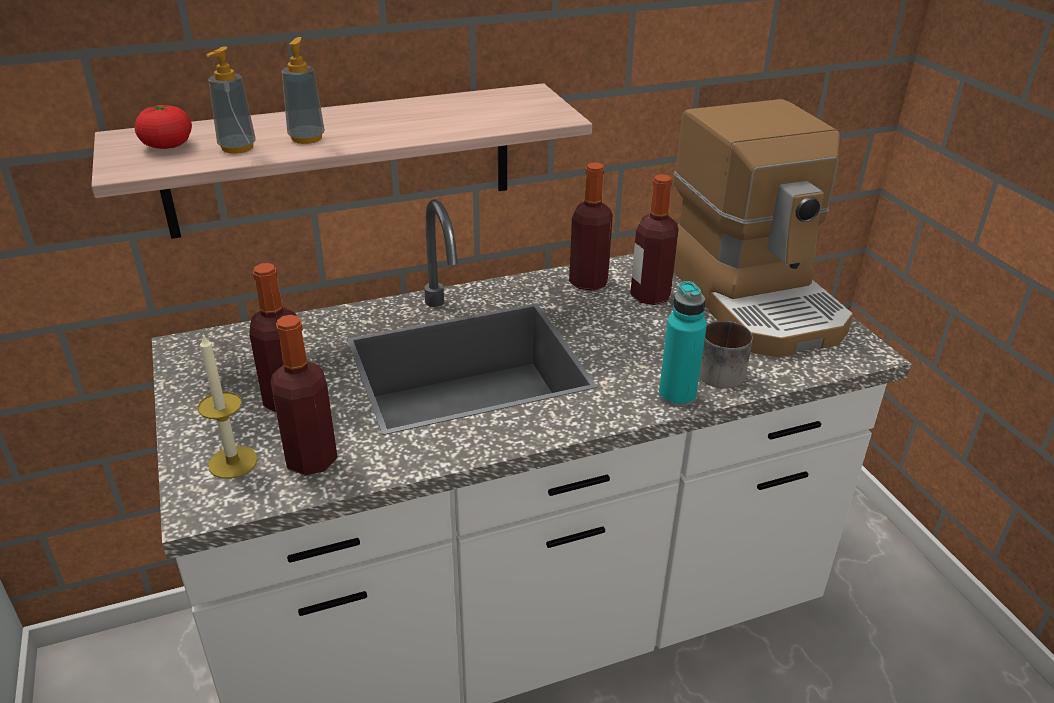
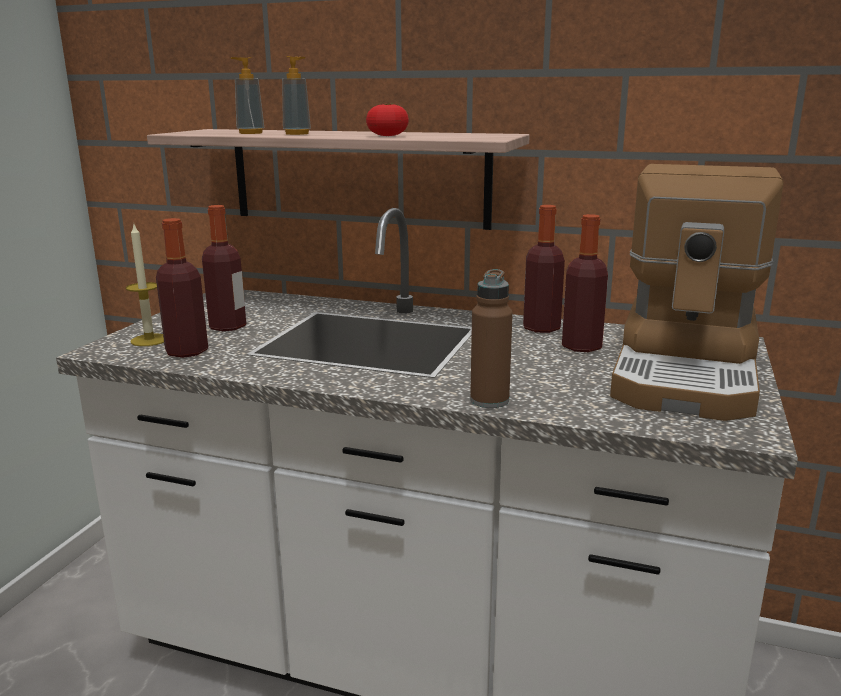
camera: 40 degrees right, 15 degrees down
(167, 145) = (221, 131): tomato -> tomato (387, 136)
(677, 396) = (489, 400): turquoise bottle -> brown bottle
(718, 370) = (559, 398): mug -> none

